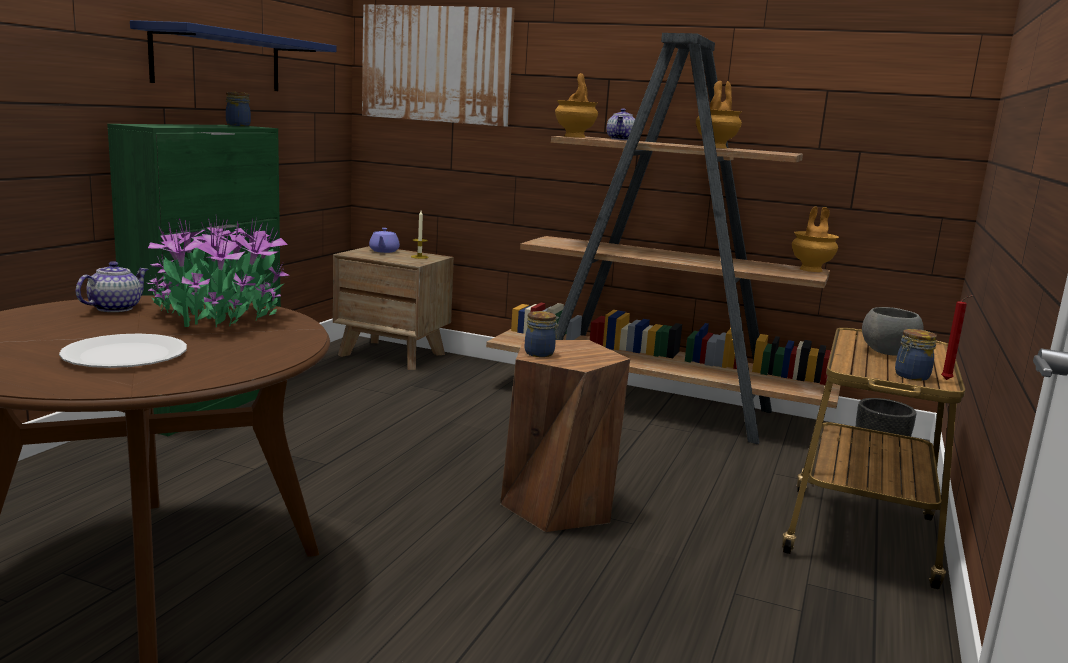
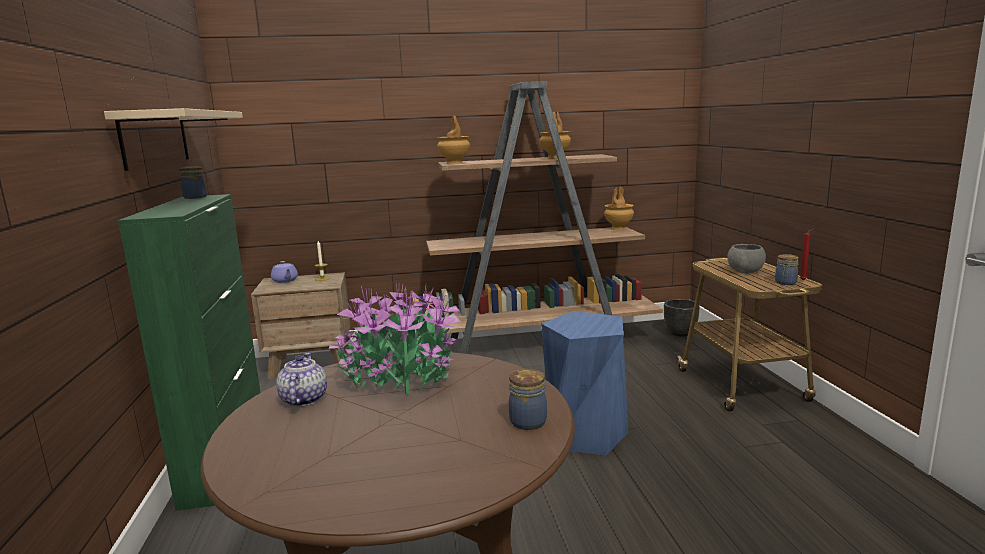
camera: 30 degrees left, 0 degrees up
(125, 355) = (437, 437): white plate -> none
(218, 60) = (155, 138): blue shelf -> beige shelf
(436, 64) = (302, 118): picture -> none
(540, 353) = (573, 330): jar -> jar (529, 421)
(558, 505) = (585, 434): brown stool -> blue stool
(621, 139) = (483, 160): teapot -> none

